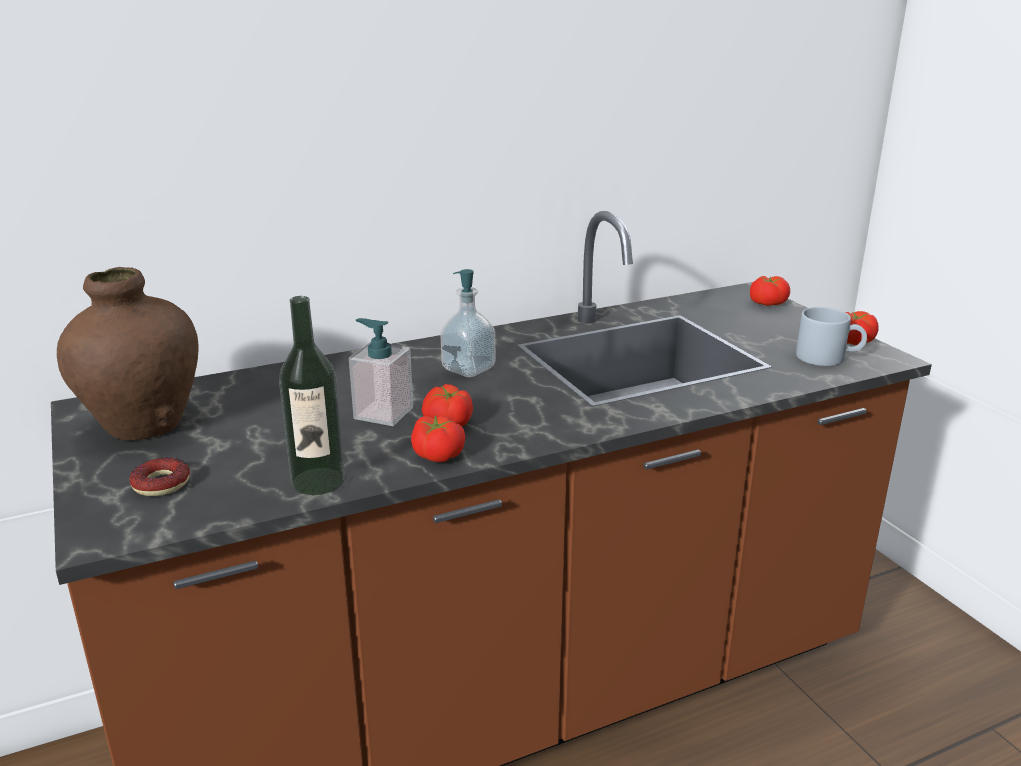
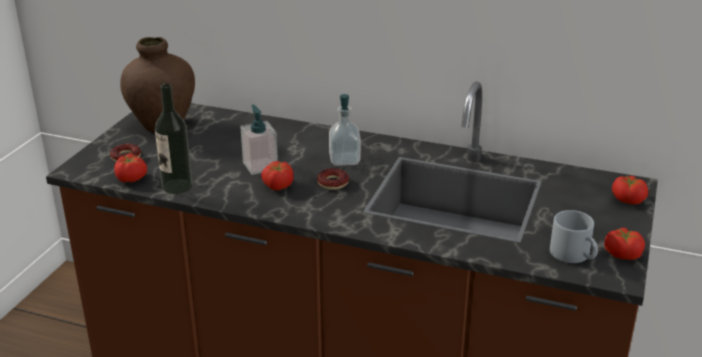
camera: 45 degrees right, 5 degrees up
(438, 454) = (243, 199): tomato -> tomato (132, 178)
(503, 394) = (332, 183): none -> donut

